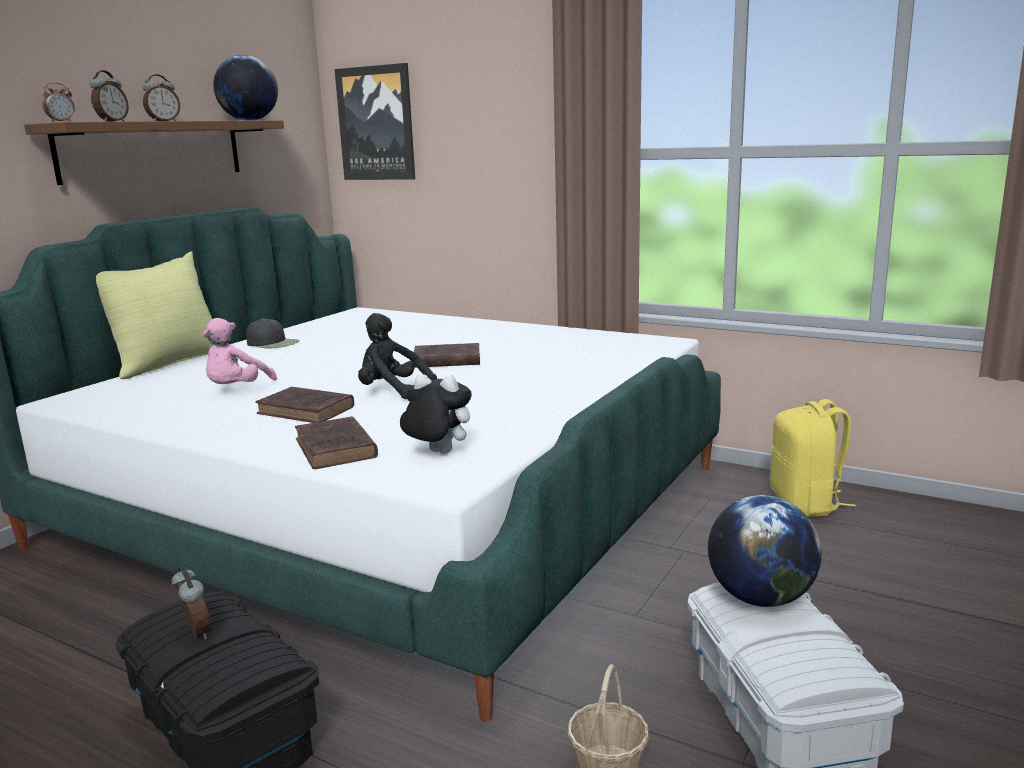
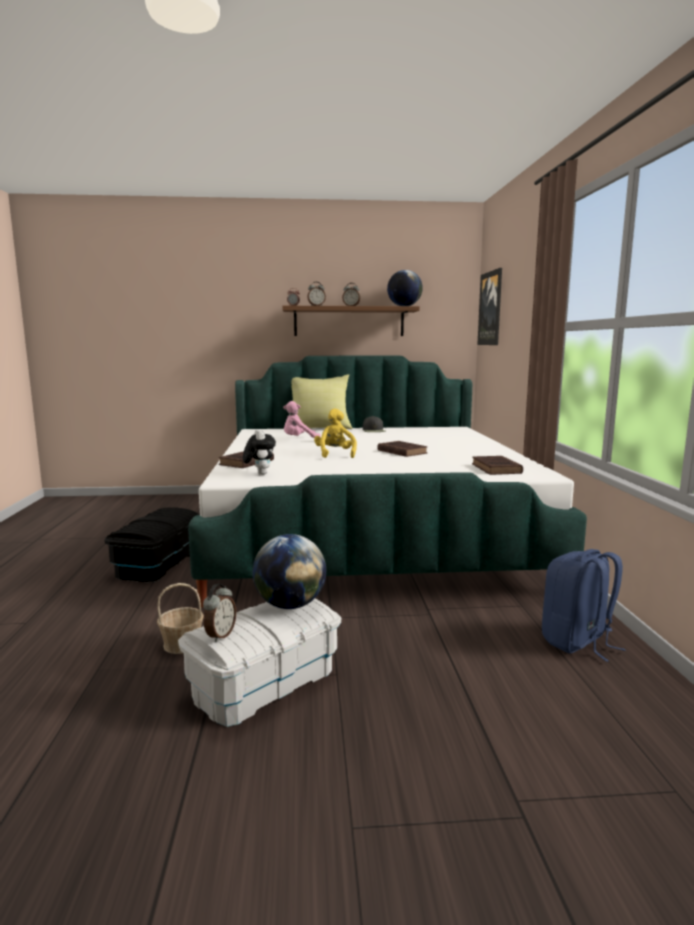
camera: 55 degrees right, 5 degrees down
(196, 633) = (156, 515): alarm clock -> alarm clock (220, 635)
(308, 411) = (288, 451): brown book -> brown book (496, 469)
(392, 391) = (335, 454): black plush toy -> yellow plush toy
(806, 504) = (577, 642): yellow backpack -> blue backpack

